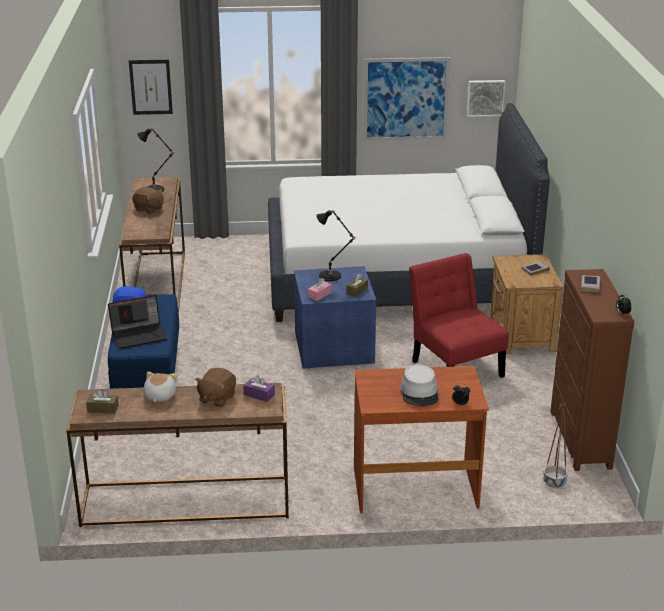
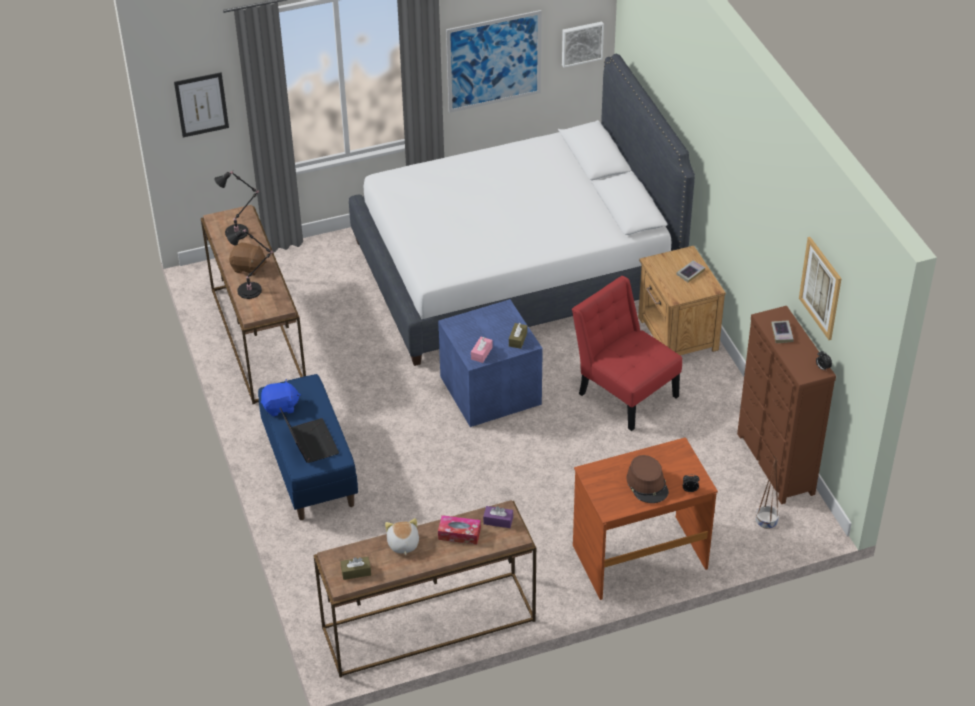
camera: 15 degrees left, 15 degrees up
(139, 335) = (309, 442): laptop -> laptop turned 75 degrees counterclockwise
(216, 398) = (459, 534): brown plush toy -> tissue box
(332, 276) = (482, 322): black table lamp -> black table lamp (251, 290)
(419, 393) = (647, 484): grey hat -> brown hat
(629, 232) = (820, 288): none -> picture

